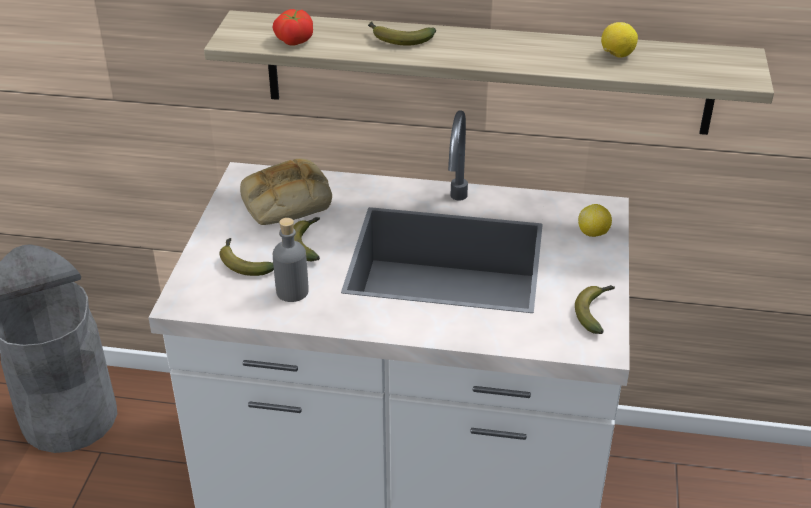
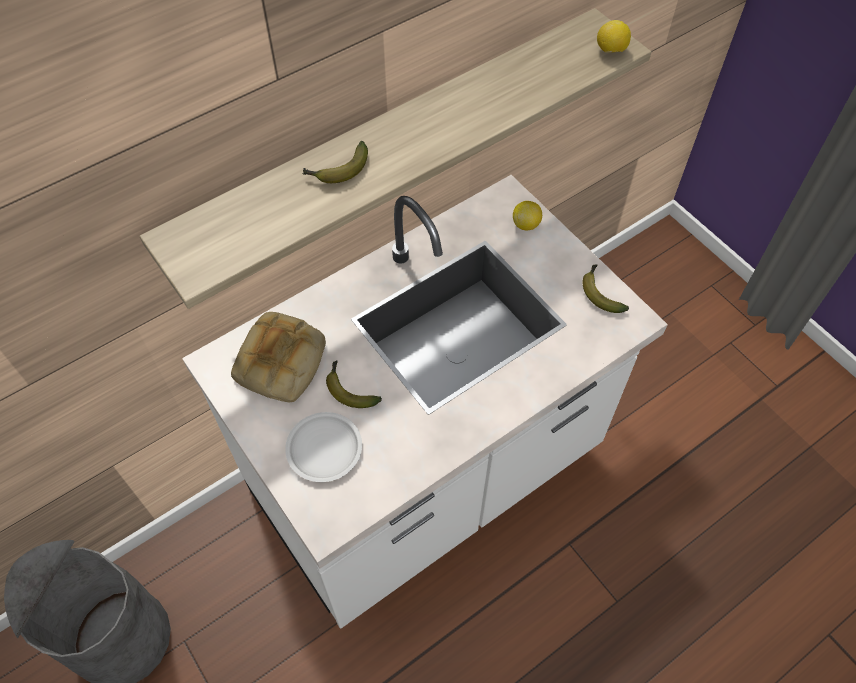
camera: 45 degrees left, 20 degrees up
(243, 263) = (325, 449): banana -> white plate
(292, 291) = (394, 443): grey bottle -> none
(293, 40) = (253, 233): tomato -> none
(617, 55) = (516, 79): lemon -> lemon (610, 51)

